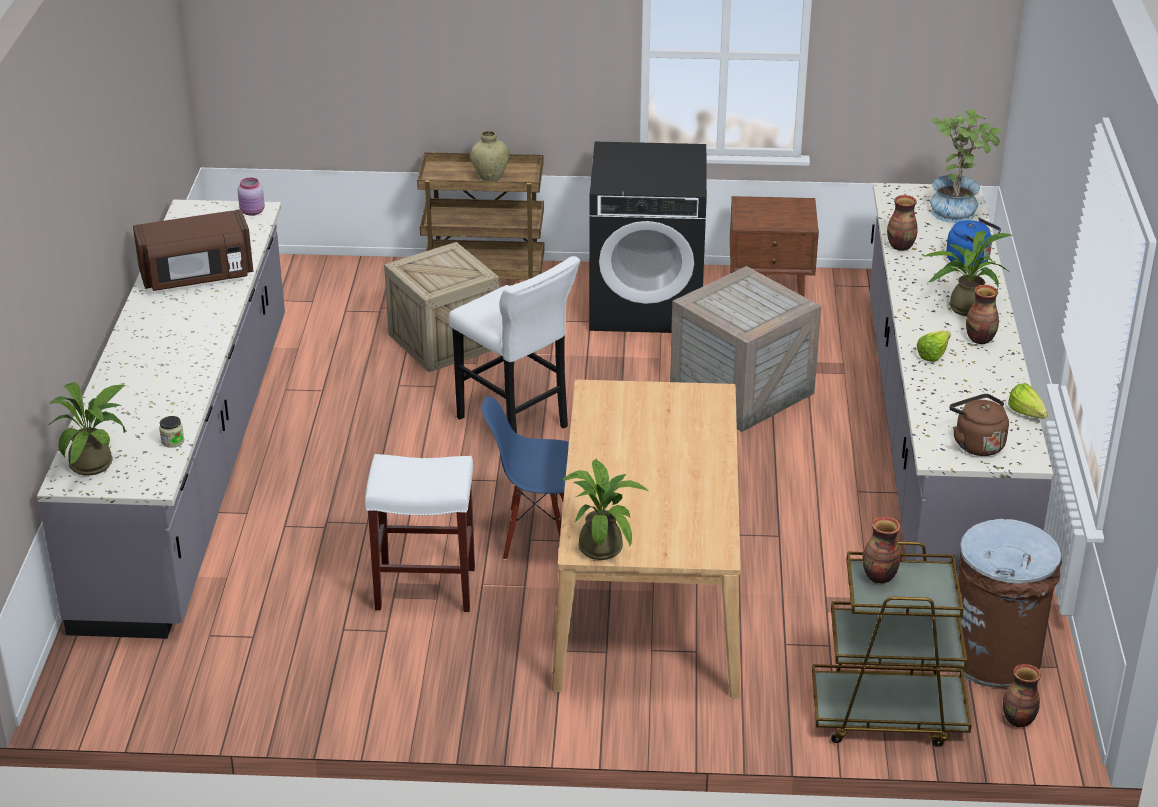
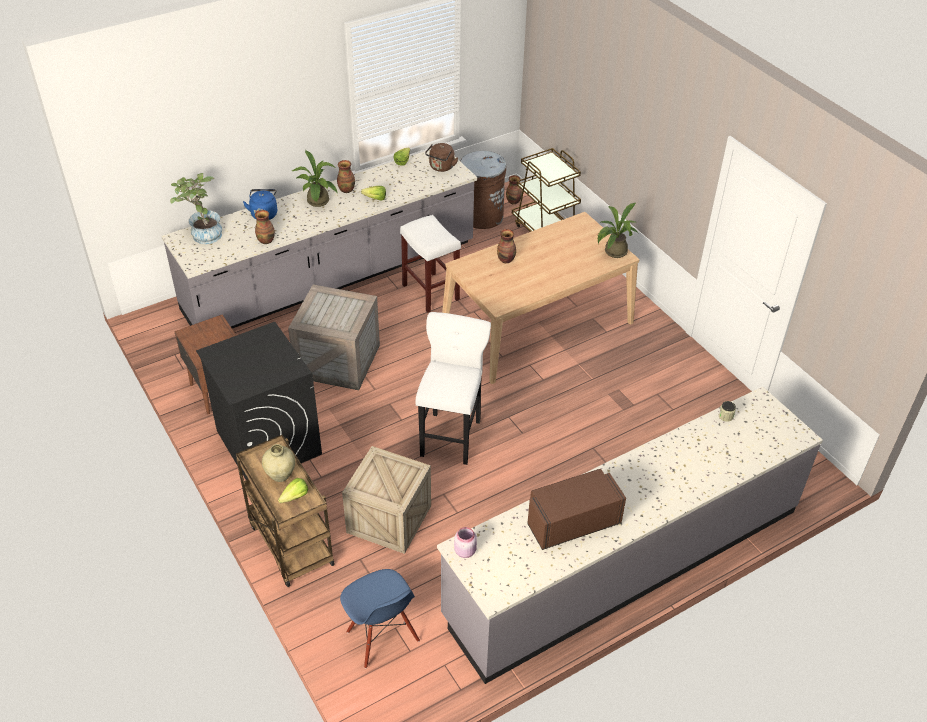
camera: 125 degrees left, 10 degrees up
(96, 462) = (775, 434): potted plant -> none
(197, 276) = (572, 522): brown microwave -> brown microwave turned 60 degrees counterclockwise
(424, 588) = (616, 397): white stool -> white stool (431, 293)
(452, 175) = (292, 498): none -> lettuce
(537, 535) = (537, 378): blue chair -> blue chair (382, 637)
(879, 577) = (551, 175): vase -> vase (506, 260)

